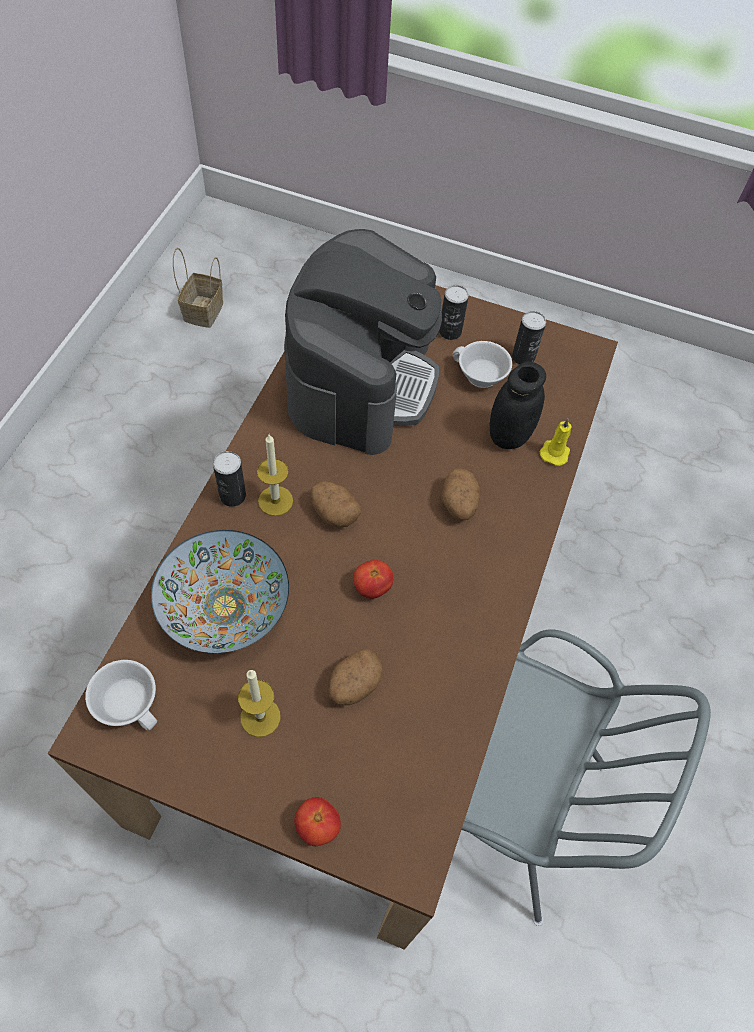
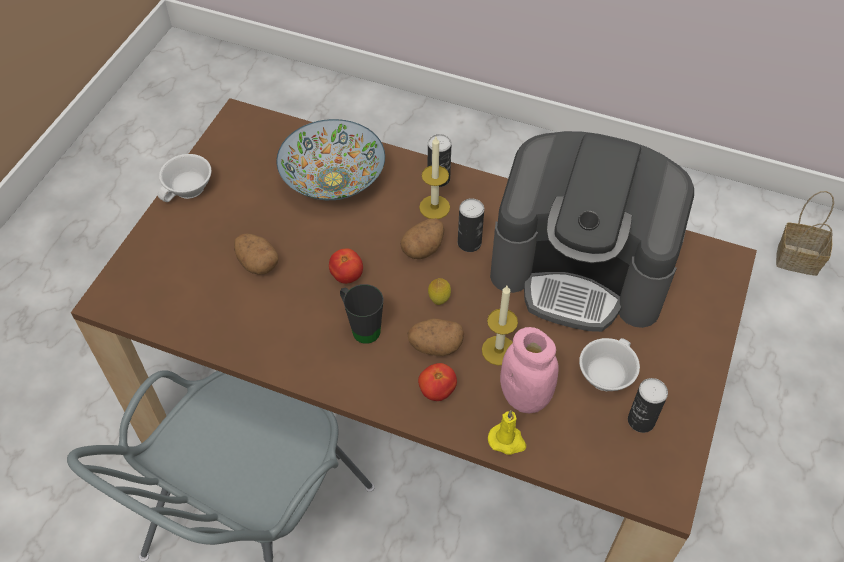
camera: 95 degrees right, 5 degrees down
(130, 701) = (260, 133): white cup -> white cup (189, 189)
(260, 717) = (238, 206): candle -> candle (498, 350)
(317, 826) = (150, 242): tomato -> tomato (437, 391)
(403, 500) = (439, 300): none -> lemon
(439, 571) = (361, 327): none -> black mug
(450, 331) = (665, 348): can -> can (469, 243)
(509, 435) = (525, 397): black jar -> pink jar

